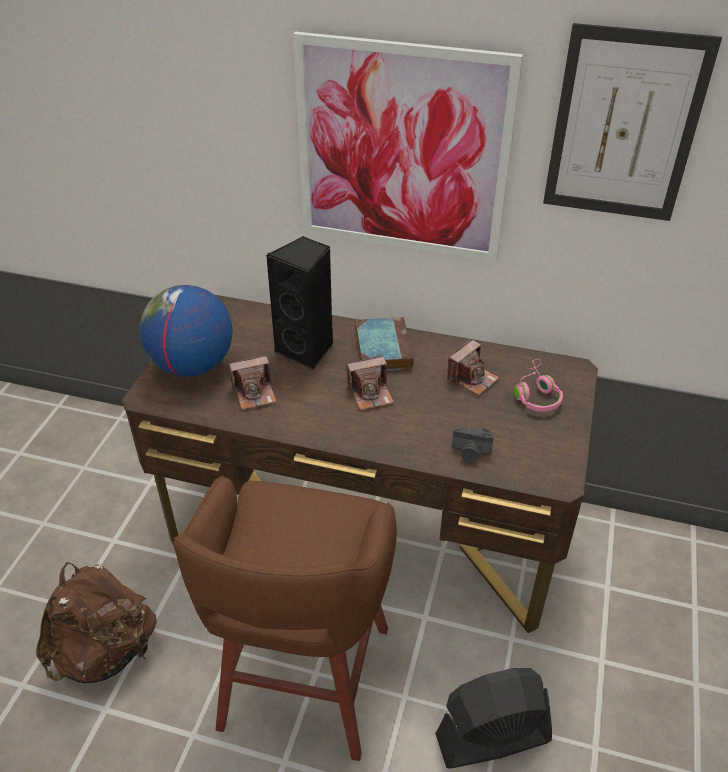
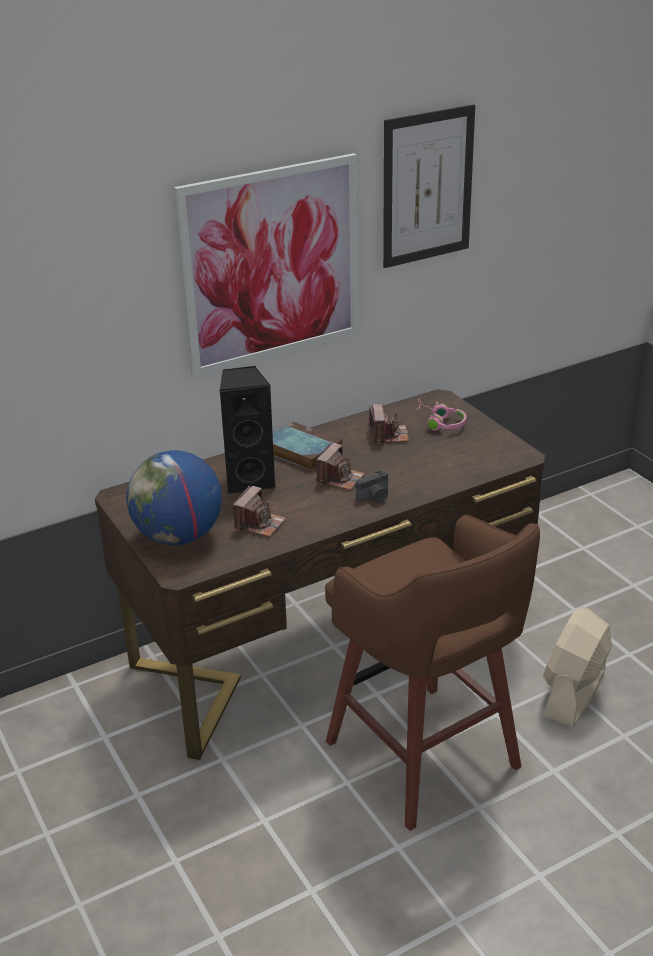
camera: 45 degrees left, 10 degrees down
(106, 652) = (254, 860): brown backpack -> none
(470, 452) = (454, 472): camera -> camera (374, 497)
(492, 738) = (574, 693): black fan -> beige fan

